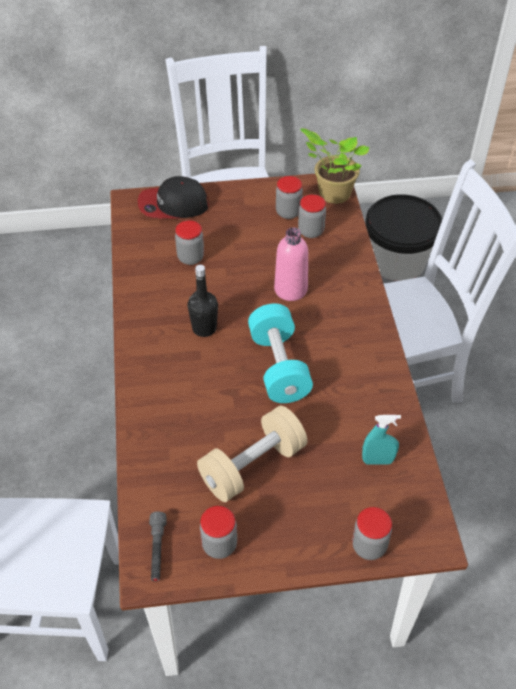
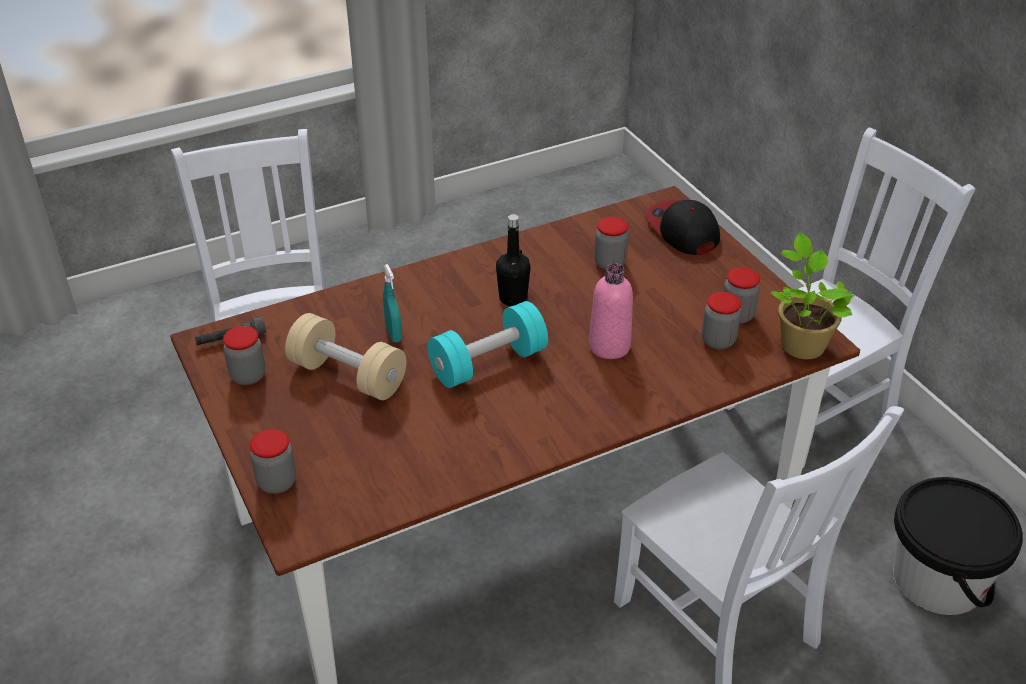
camera: 70 degrees right, 10 degrees down
(377, 461) = (390, 468): turquoise spray bottle -> turquoise spray bottle (394, 334)

